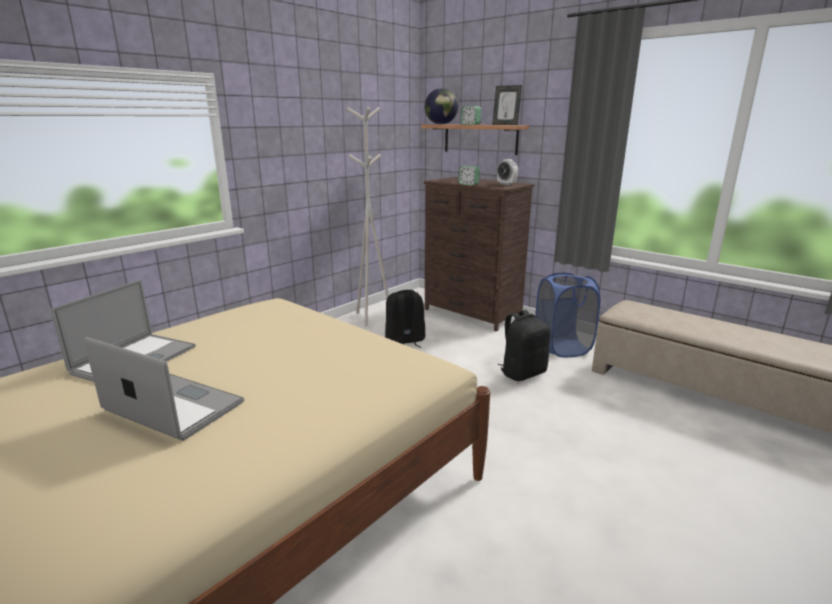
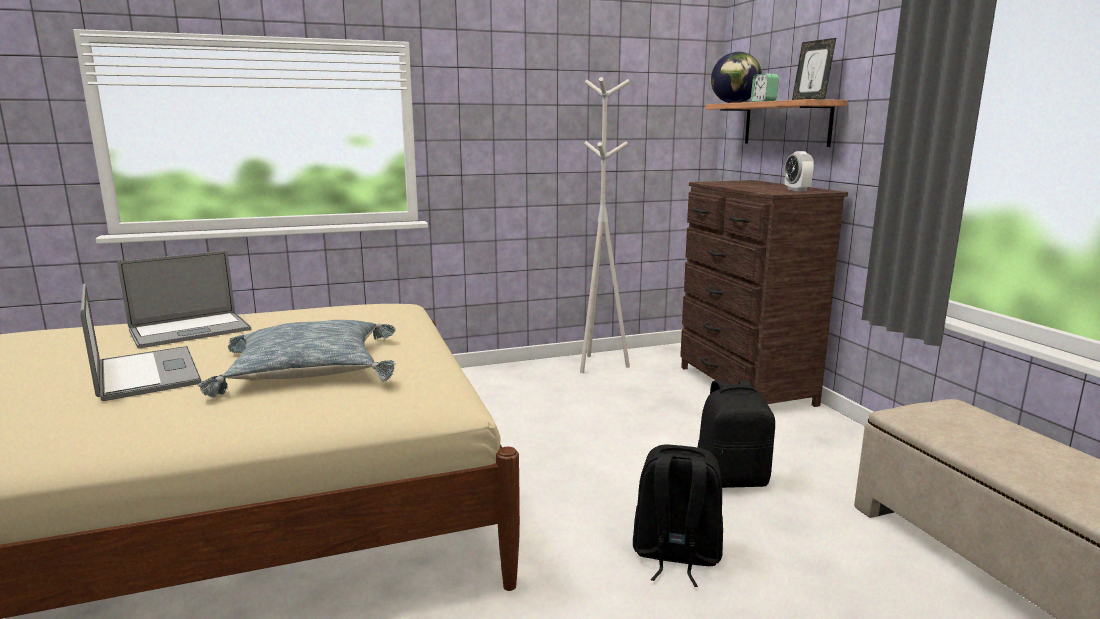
camera: 30 degrees right, 5 degrees down
(306, 365) = (310, 366): none -> pillow
(405, 341) = (610, 401): black backpack -> black backpack (675, 556)
(468, 184) = (737, 187): alarm clock -> none
(562, 348) = (839, 462): blue laundry basket -> none

